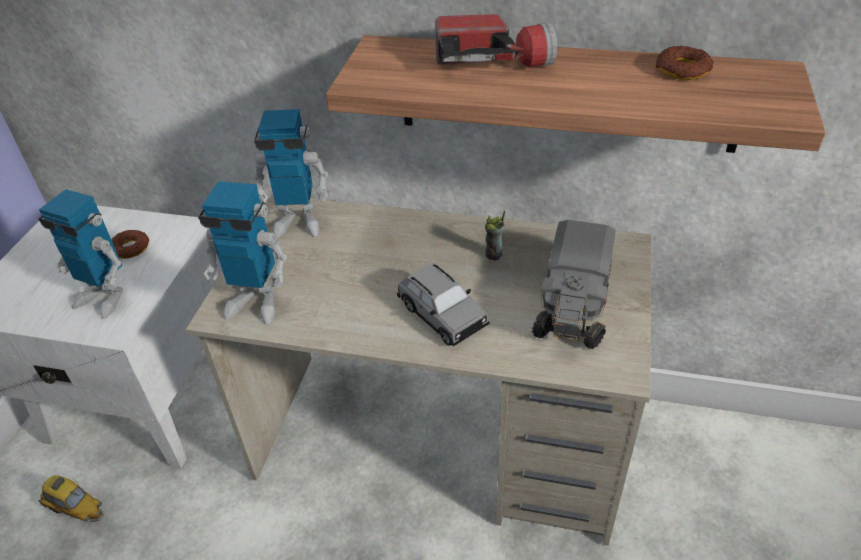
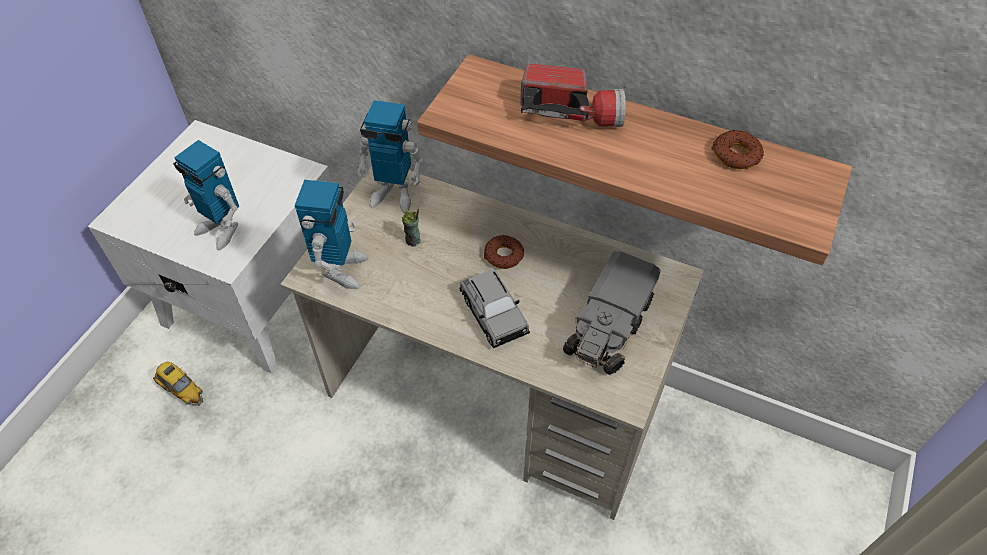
camera: 10 degrees right, 10 degrees up
(130, 248) = (250, 183): donut -> donut (503, 255)
(255, 302) = (341, 270): toy robot -> toy robot turned 105 degrees counterclockwise
(494, 255) = (555, 263): cup -> cup (413, 241)

